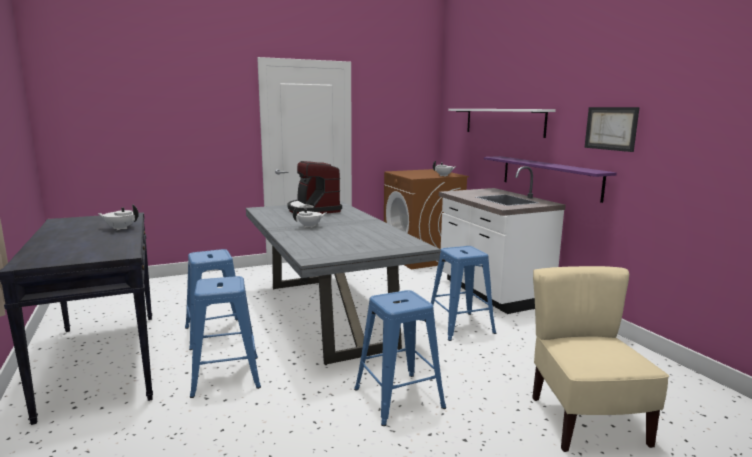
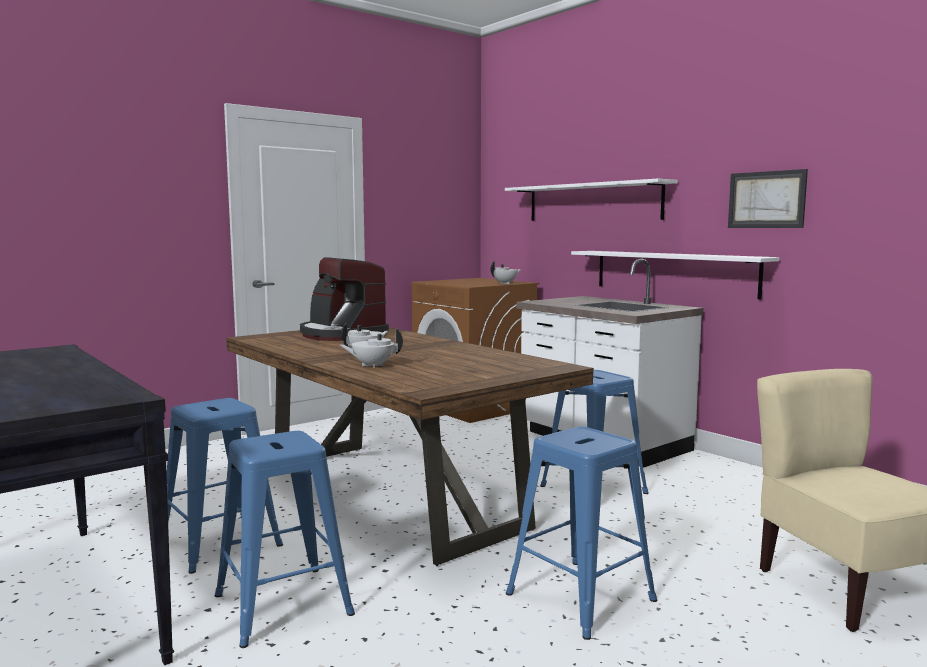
camera: 15 degrees left, 5 degrees down
(120, 228) = (64, 365): white teapot -> white teapot (372, 365)
(328, 315) = (391, 495): grey dining table -> brown dining table
(549, 177) = (673, 272): purple shelf -> white shelf

